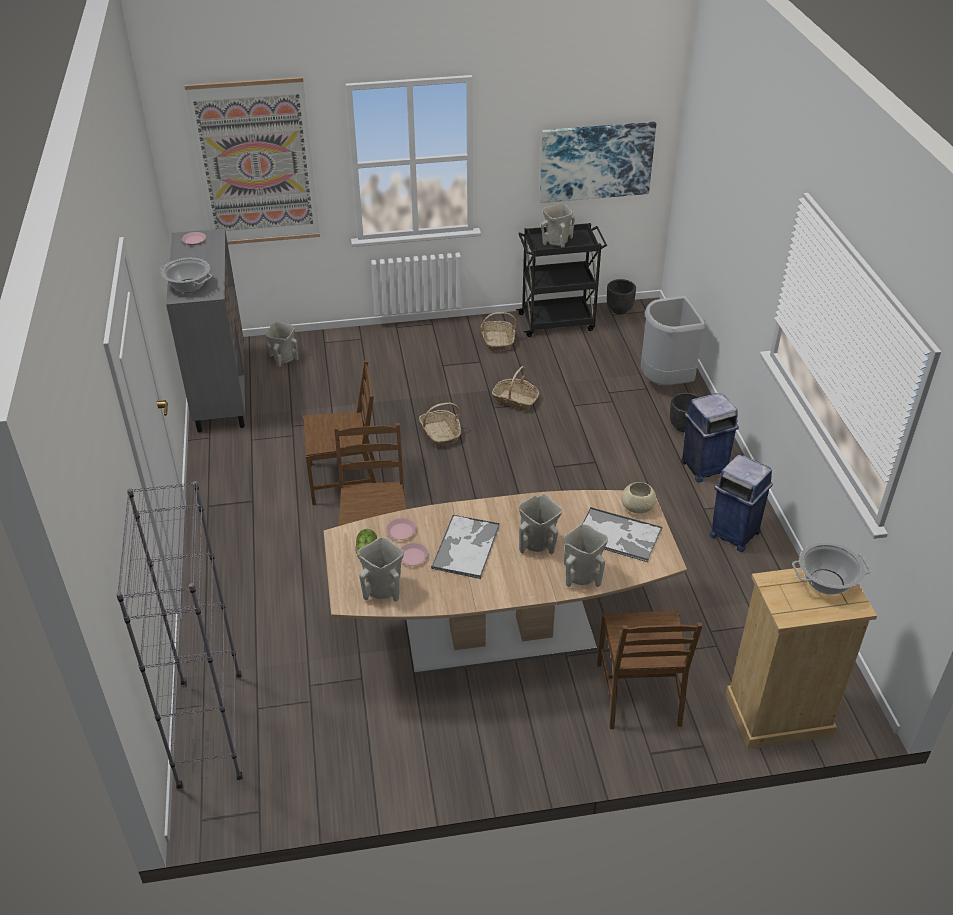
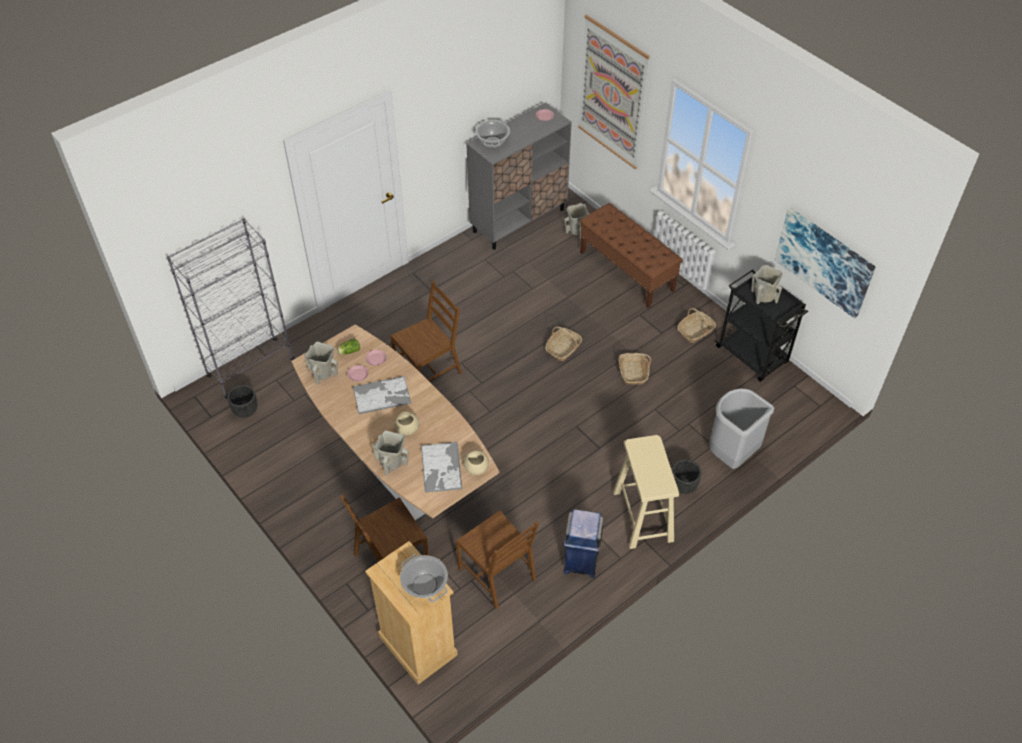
camera: 60 degrees right, 10 degrees up
(344, 480) = (480, 323): brown chair -> brown chair (498, 574)
(377, 350) = (627, 271): none -> brown bench
(537, 544) = (406, 429): beige vase -> beige bowl
(619, 310) = (805, 387): black planter -> black planter (246, 411)
(703, 467) = (643, 516): blue trash can -> beige stool

